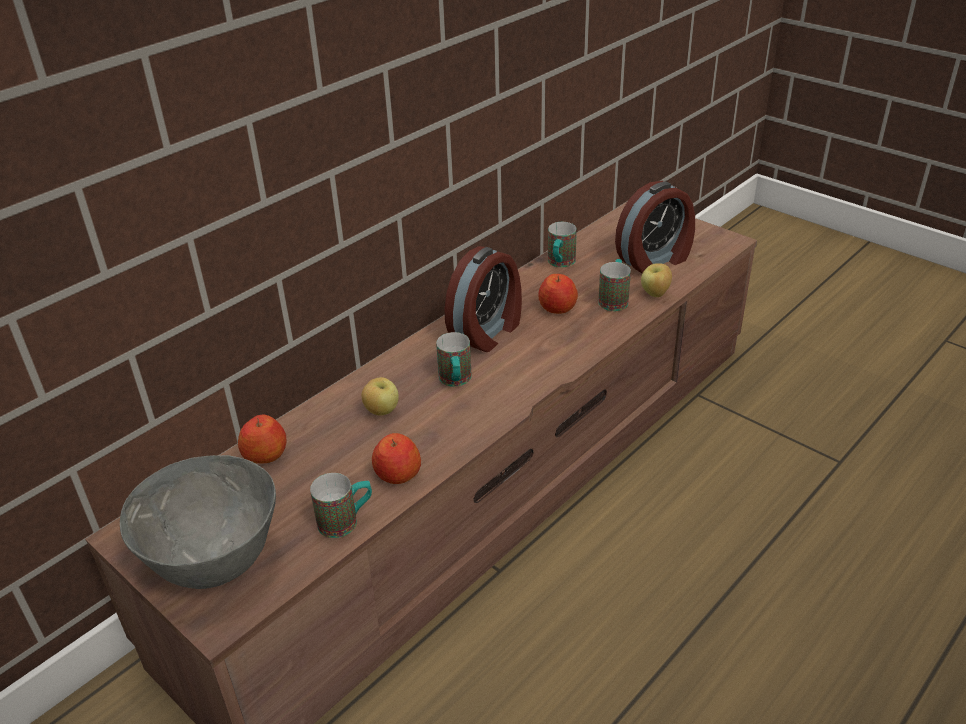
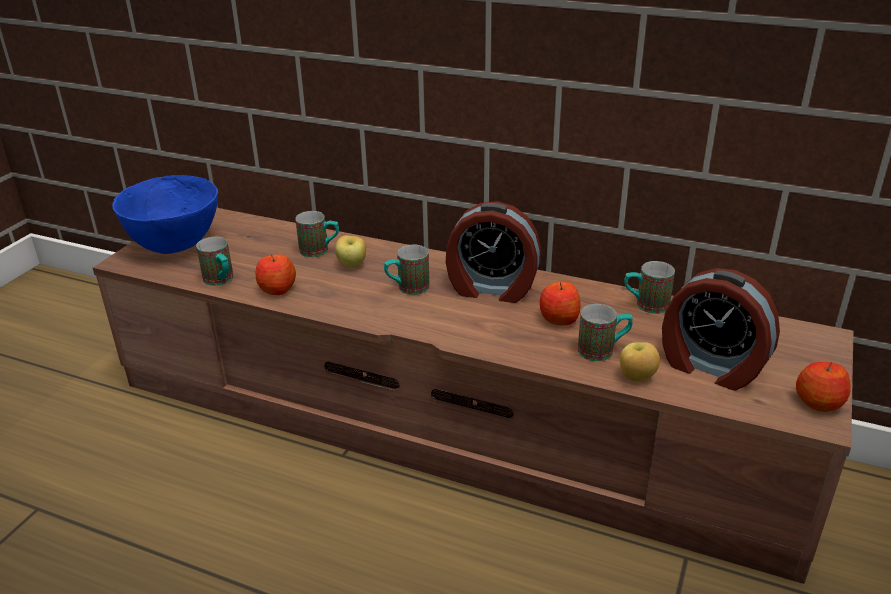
camera: 70 degrees right, 5 degrees down
(214, 562) = (174, 246): grey bowl -> blue bowl
(265, 454) = (285, 234): apple -> apple (818, 402)
(330, 430) = (320, 251): none -> mug

